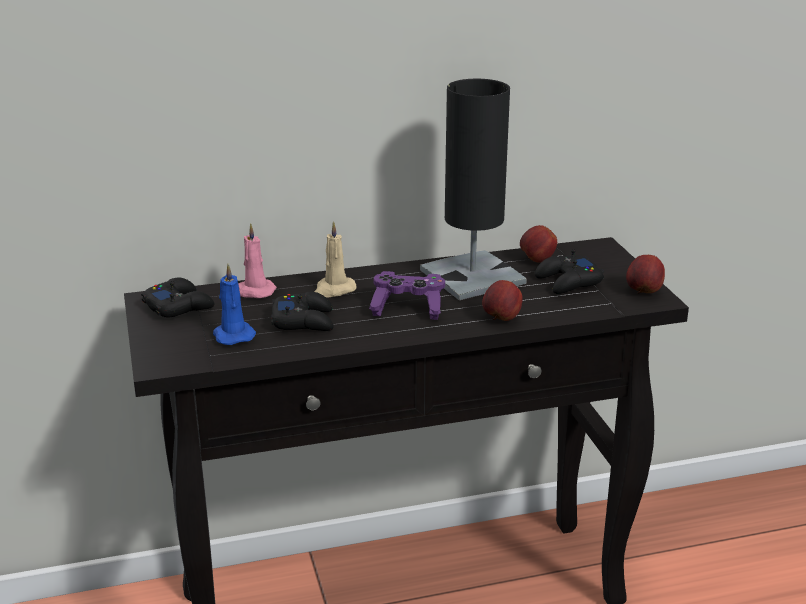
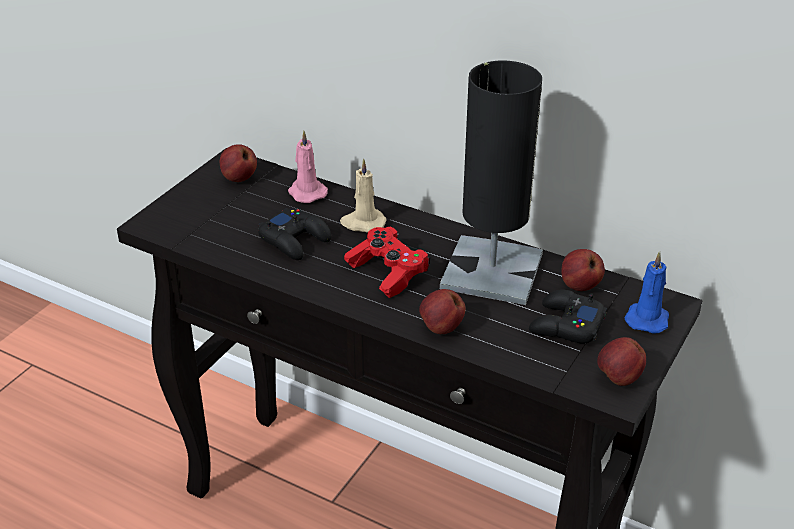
camera: 45 degrees right, 10 degrees up
(179, 306) = (238, 178): black game controller -> apple
(233, 335) = (230, 225): blue candle -> blue candle (647, 318)
(408, 308) = (387, 272): purple game controller -> red game controller

